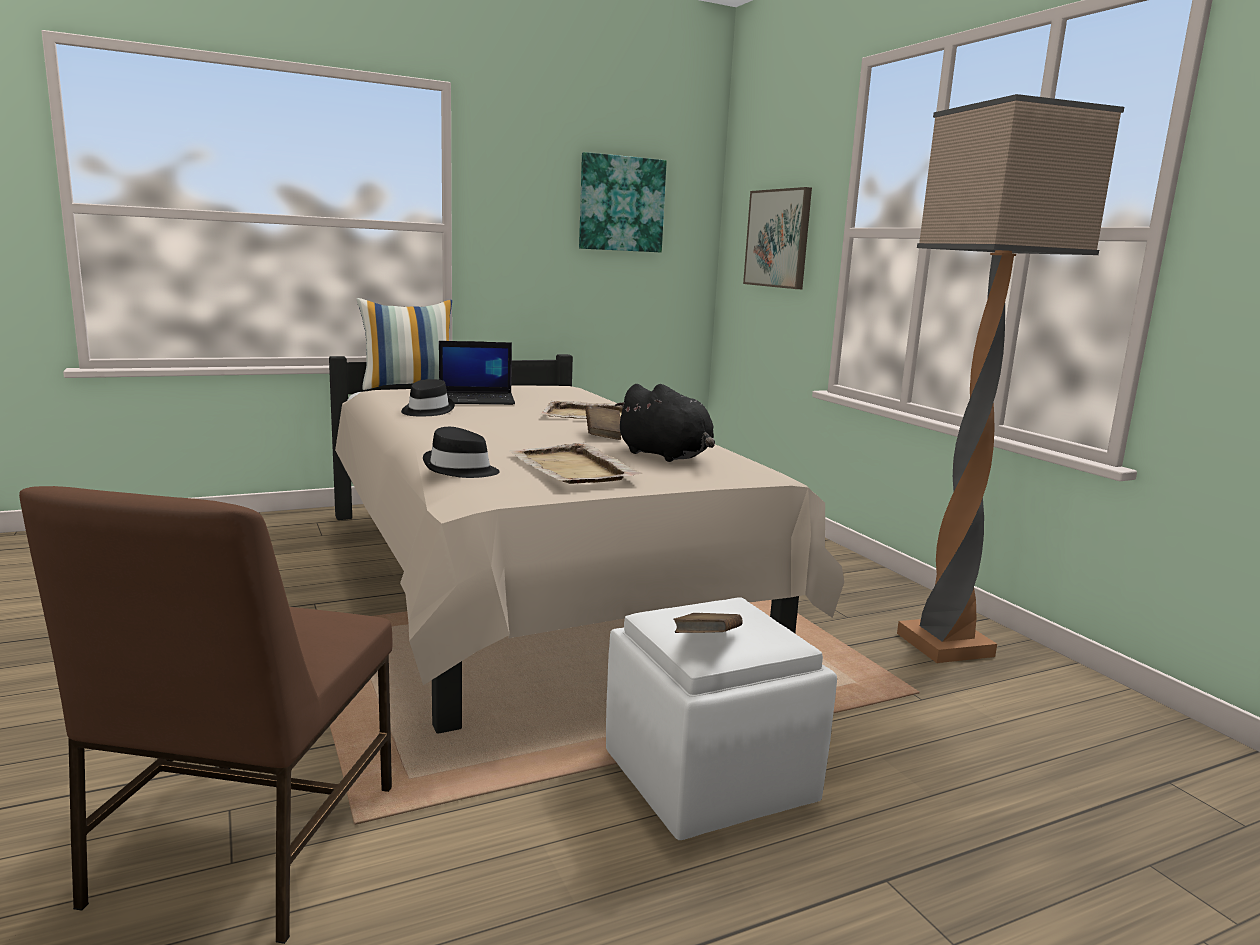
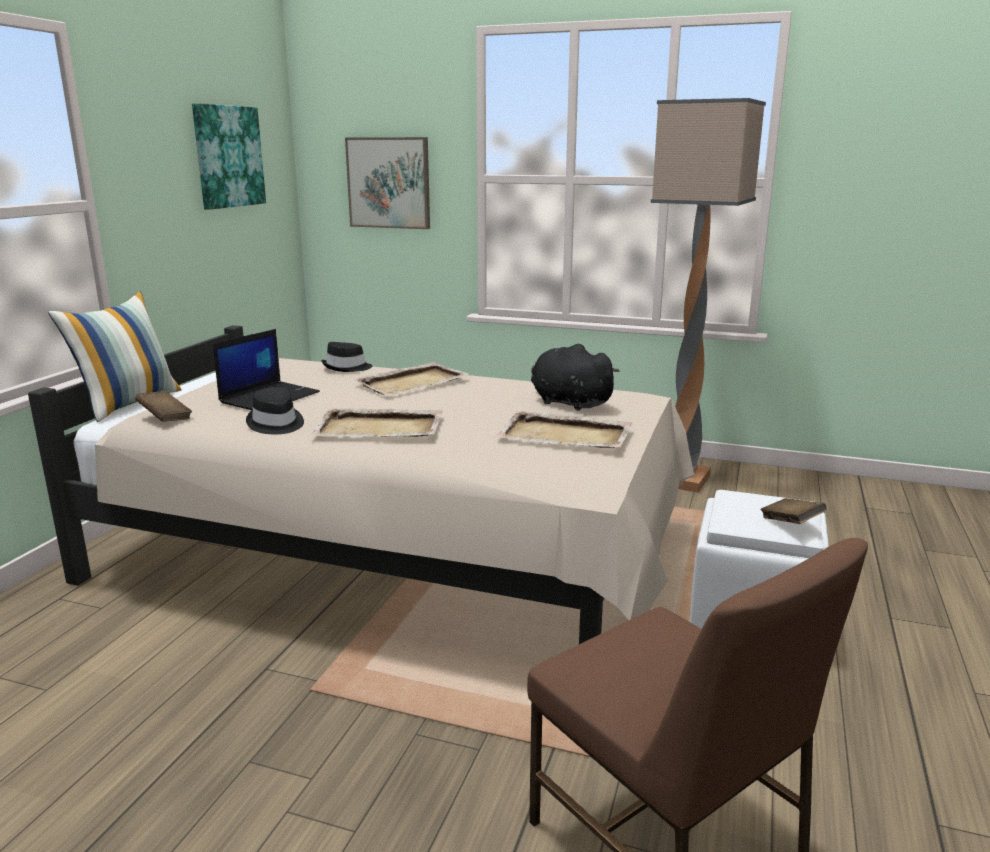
camera: 45 degrees left, 5 degrees up
(460, 469) = (513, 466): black hat -> black hat (347, 368)
(470, 428) = (380, 428): none -> beige tray
(603, 435) = (479, 399): brown book -> brown book (165, 418)
(667, 456) = (568, 402): black plush toy -> black plush toy turned 135 degrees counterclockwise

